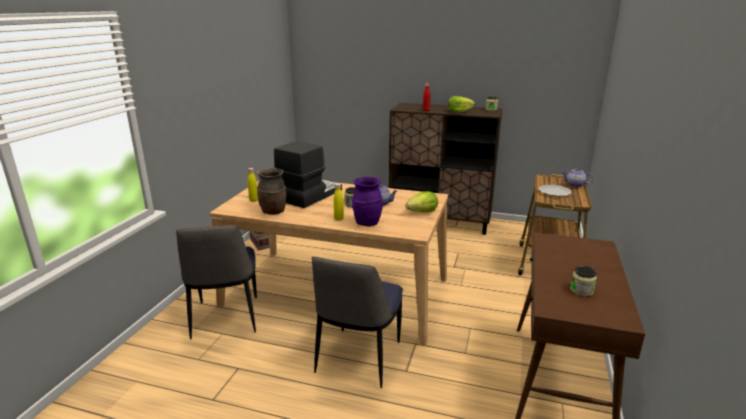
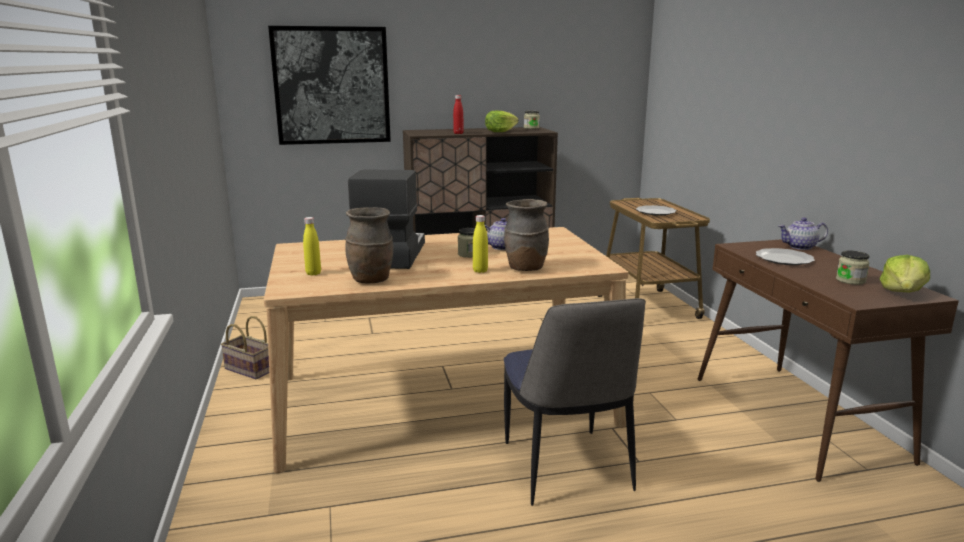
camera: 30 degrees left, 5 degrees down
(225, 319) = (311, 484): chair -> none
(357, 69) = (332, 86): none -> picture
(367, 223) = (525, 268): purple vase -> brown vase
(422, 212) = (569, 247): lettuce -> lettuce (902, 292)
(564, 258) = (785, 259): none -> plate
(575, 185) = (663, 204): teapot -> teapot (800, 247)

